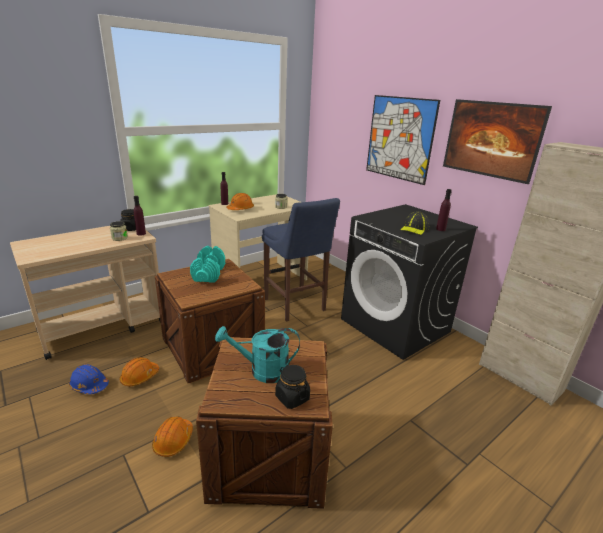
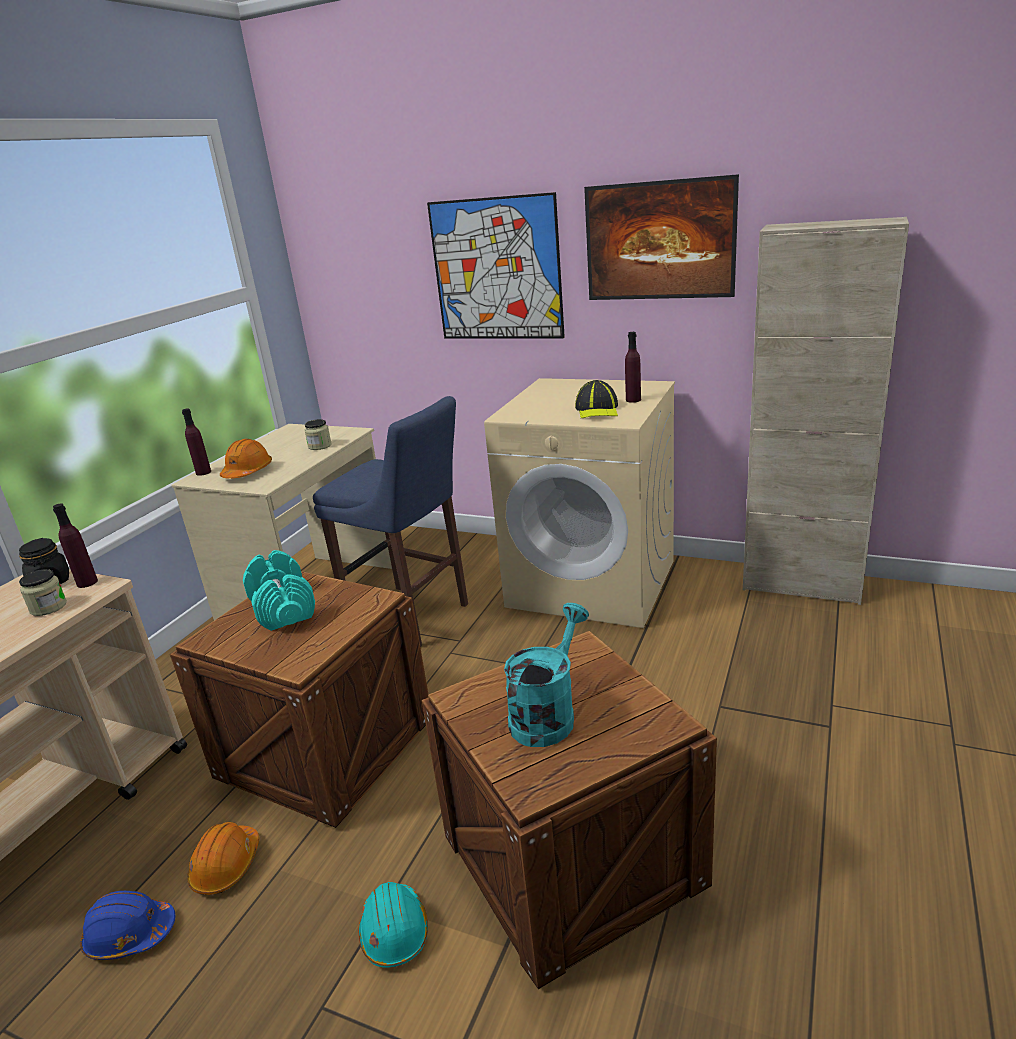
camera: 25 degrees left, 0 degrees up
(173, 441) = (394, 931): orange hard hat -> turquoise hard hat
(262, 371) = (547, 714): turquoise watering can -> turquoise watering can turned 150 degrees clockwise
(292, 397) = (631, 728): black jar -> none
(395, 325) = (593, 583): black washing machine -> beige washing machine

